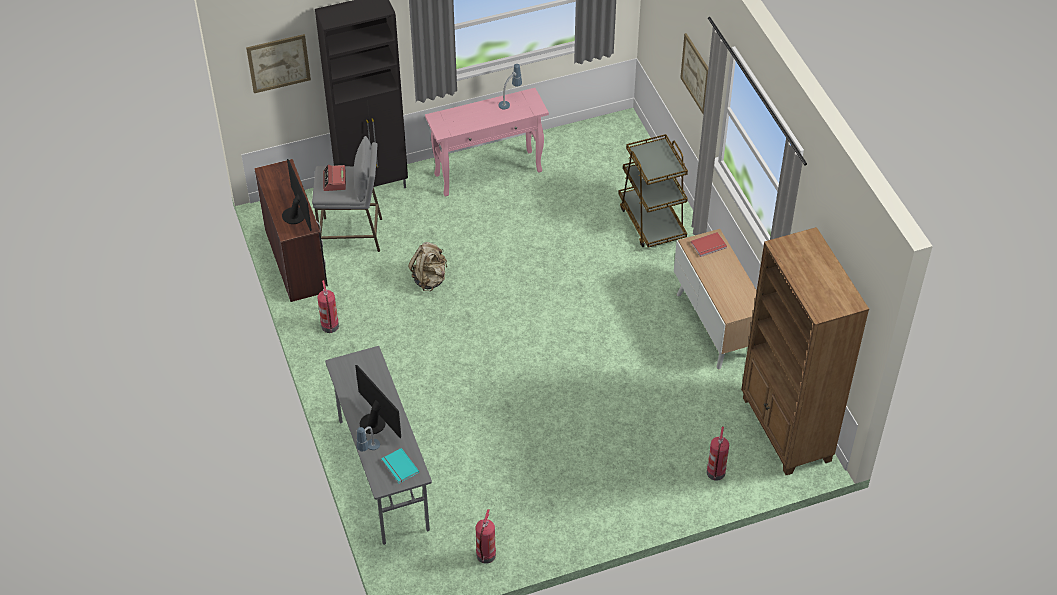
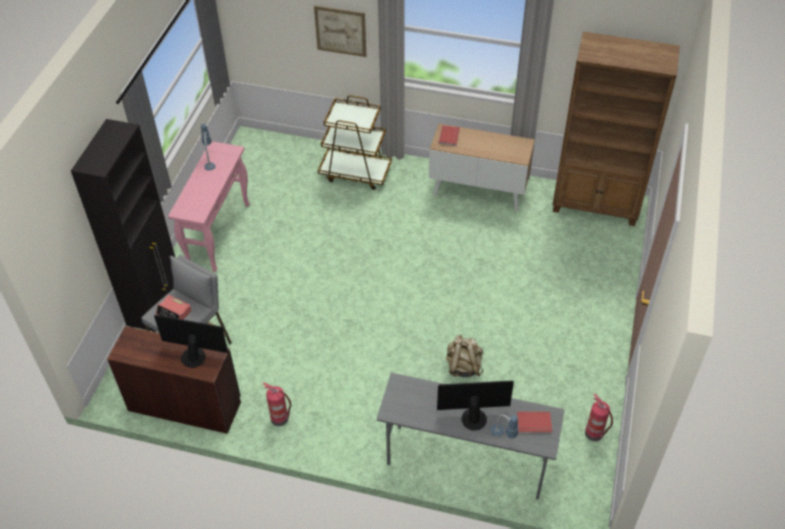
camera: 55 degrees left, 0 degrees up
(278, 63) = (63, 249): picture -> none
(399, 467) = (534, 424): turquoise book -> red book
(430, 279) = (291, 326): beige backpack -> beige backpack (463, 366)
(716, 473) = (608, 260): fire extinguisher -> none

